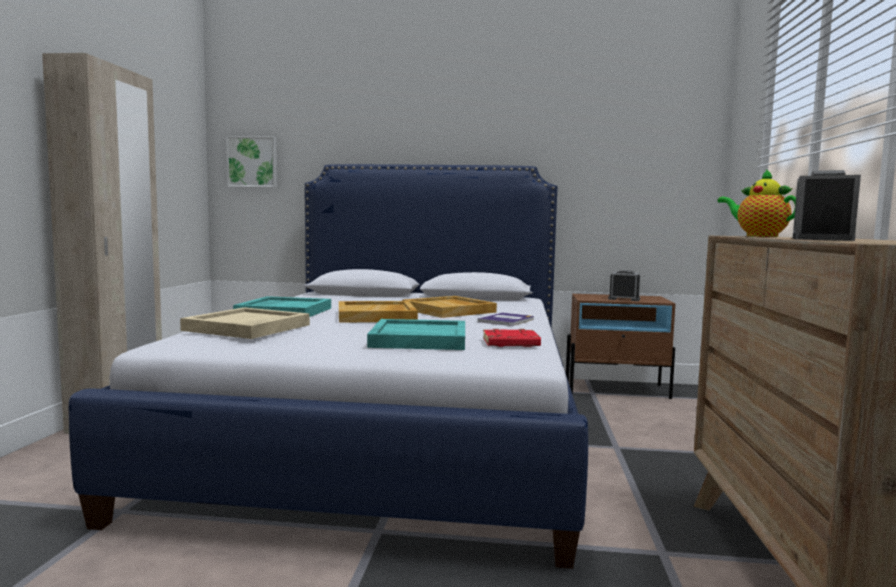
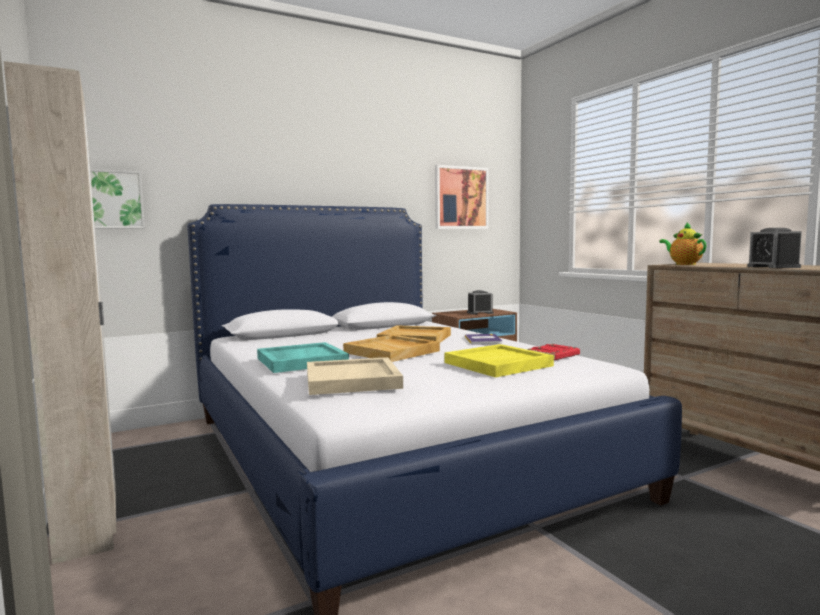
camera: 35 degrees left, 0 degrees up
(418, 339) = (498, 364): turquoise tray -> yellow tray
(626, 152) = (461, 198): none -> picture
(758, 236) = (683, 264): teapot -> teapot turned 45 degrees clockwise

